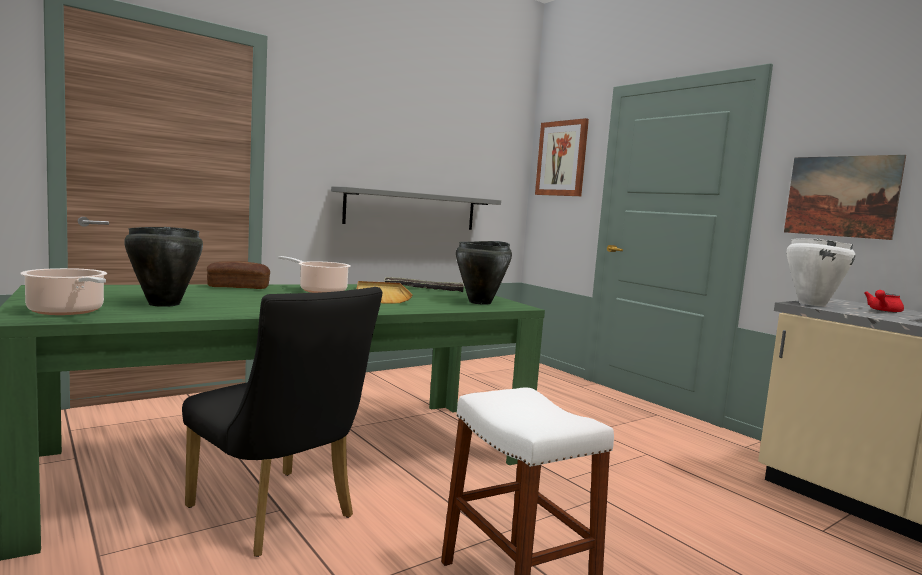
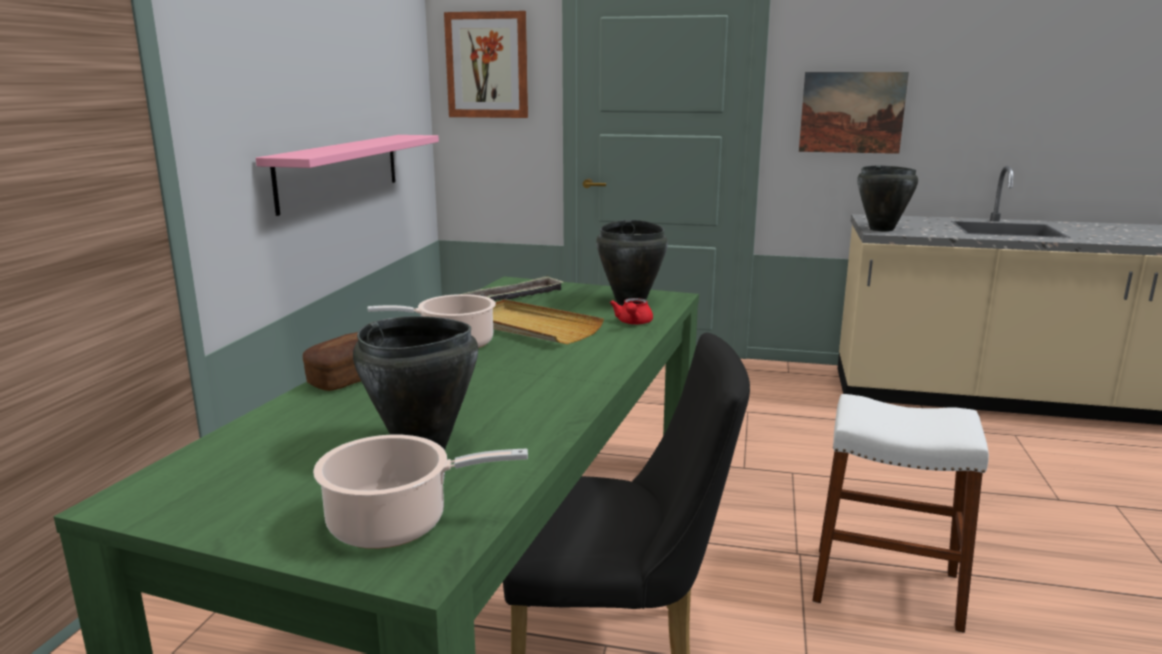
camera: 40 degrees left, 10 degrees up
(412, 210) = (340, 170): grey shelf -> pink shelf
(811, 304) = (881, 229): white cooking pot -> black cooking pot
(883, 311) = (924, 224): red teapot -> red teapot (633, 323)

